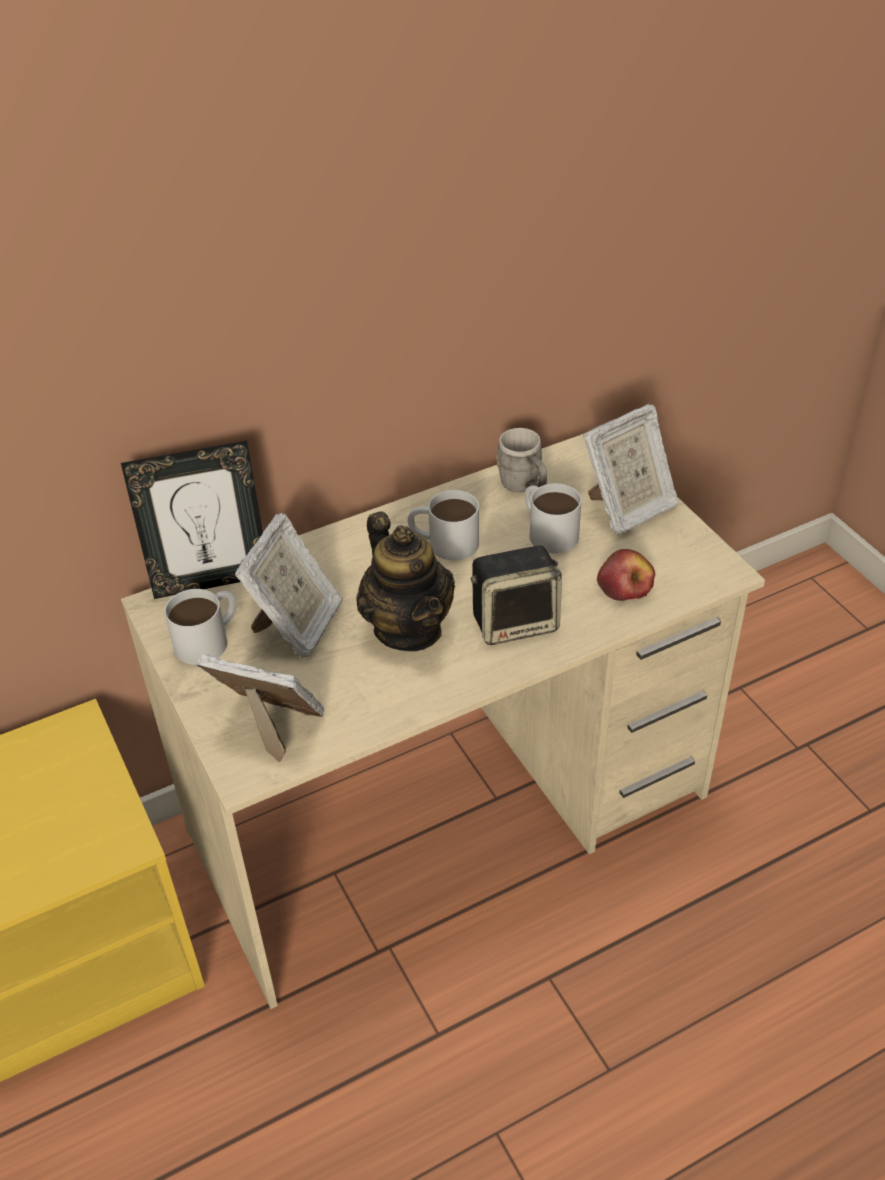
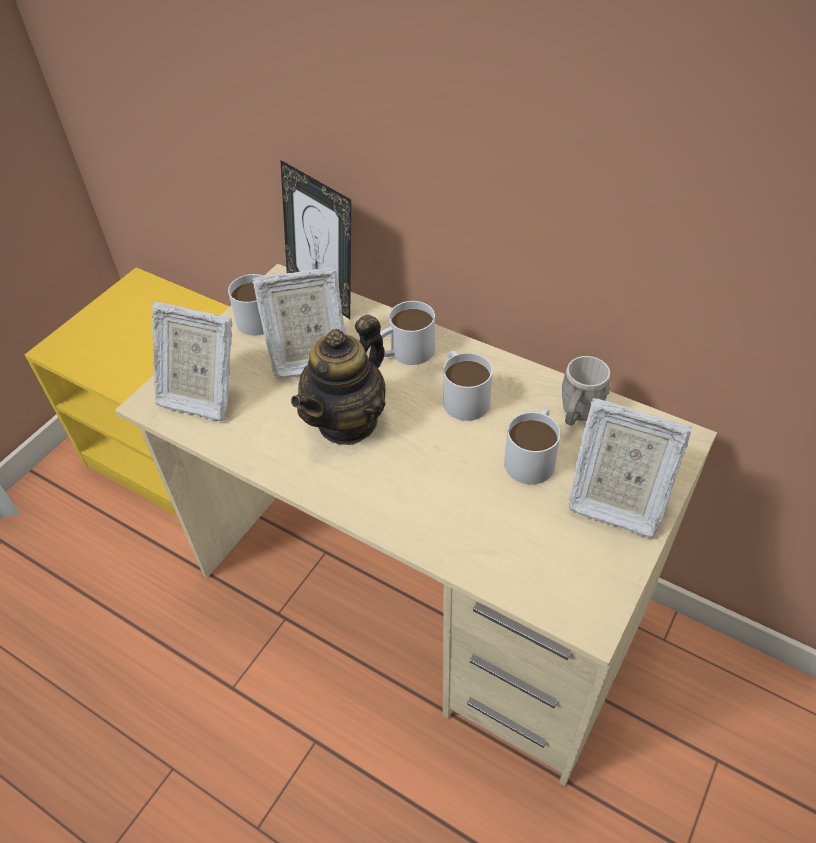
camera: 60 degrees right, 5 degrees up
(273, 727) = (200, 396): picture frame -> picture frame turned 120 degrees clockwise
(353, 556) = (404, 352): none -> white mug
(516, 622) = (402, 485): speaker -> none
(625, 586) = (505, 544): apple -> none

